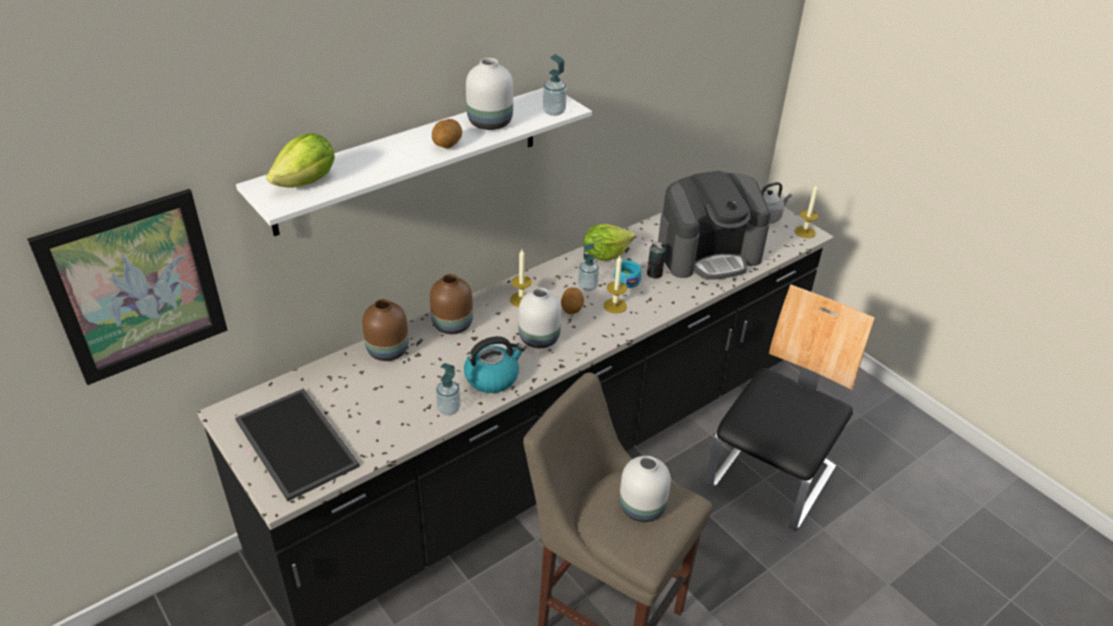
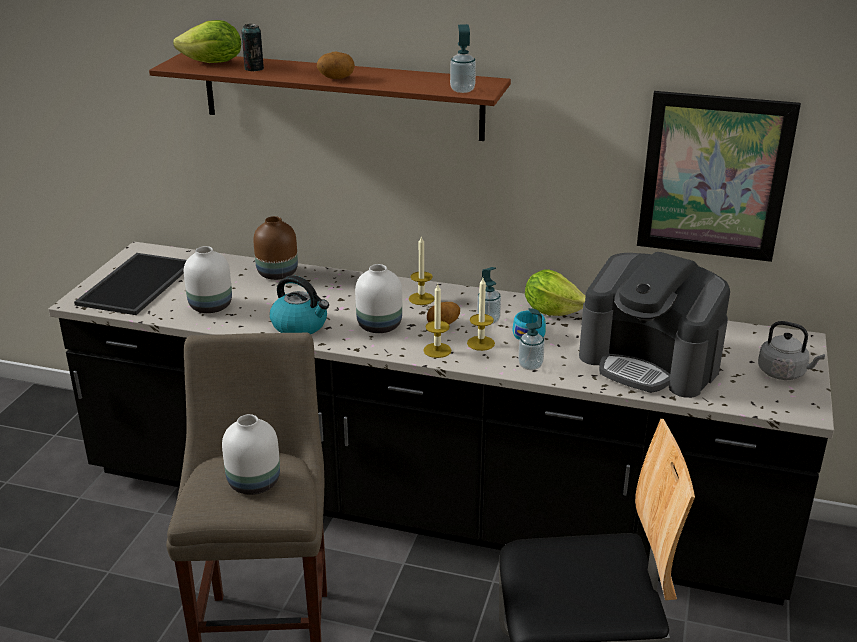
camera: 55 degrees right, 10 degrees down
(136, 287) = (104, 107): picture -> picture (714, 177)
(410, 159) = (341, 96): white shelf -> brown shelf
(449, 409) = (239, 323): soap dispenser -> soap dispenser (530, 365)
(452, 324) = (345, 284): brown vase -> none
(488, 123) = (398, 79): white vase -> white vase (210, 306)
(654, 274) = (564, 345): can -> can (254, 69)
(805, 232) = (803, 406): candle -> candle (437, 350)

